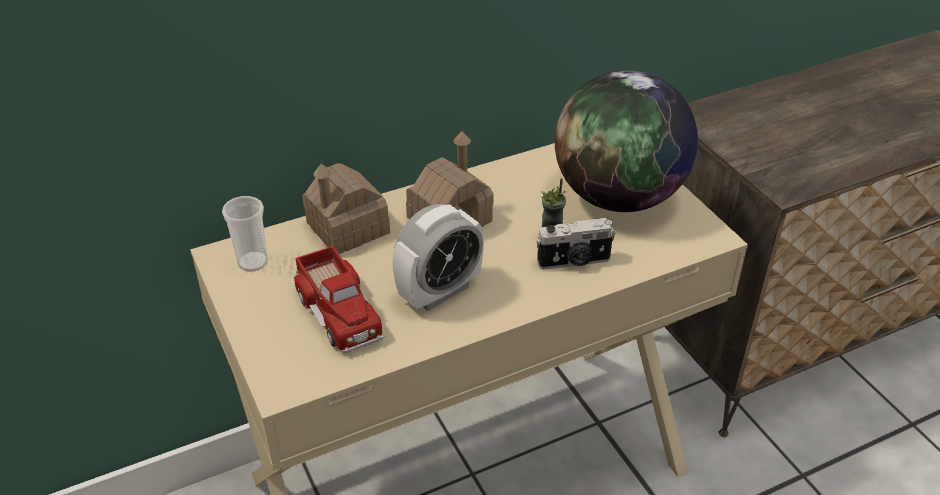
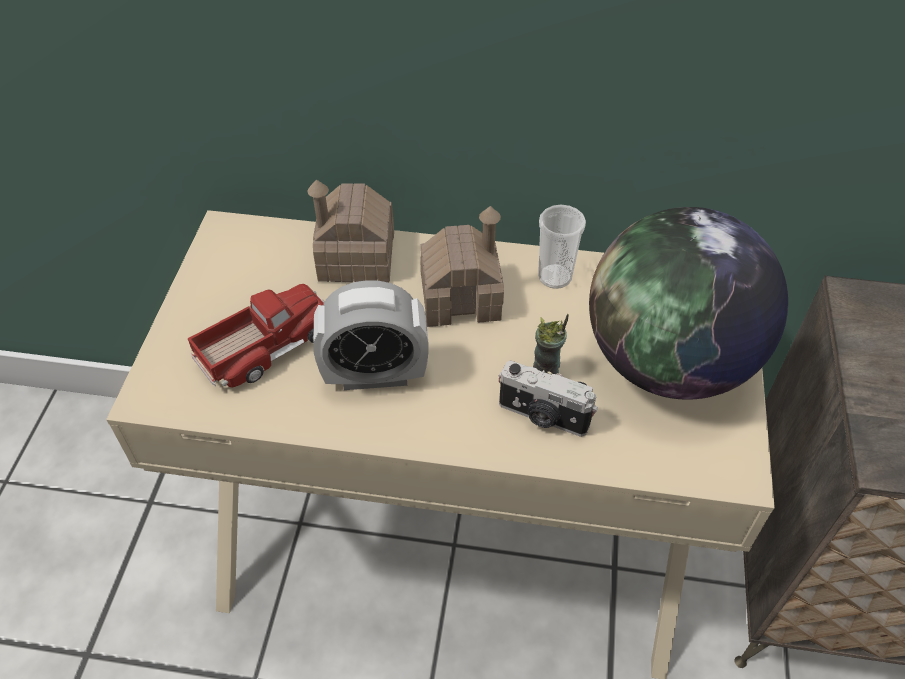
camera: 35 degrees right, 10 degrees up
(253, 262) = (243, 250): cup -> cup (555, 277)
(340, 311) = (267, 345): toy truck -> toy truck turned 135 degrees counterclockwise

